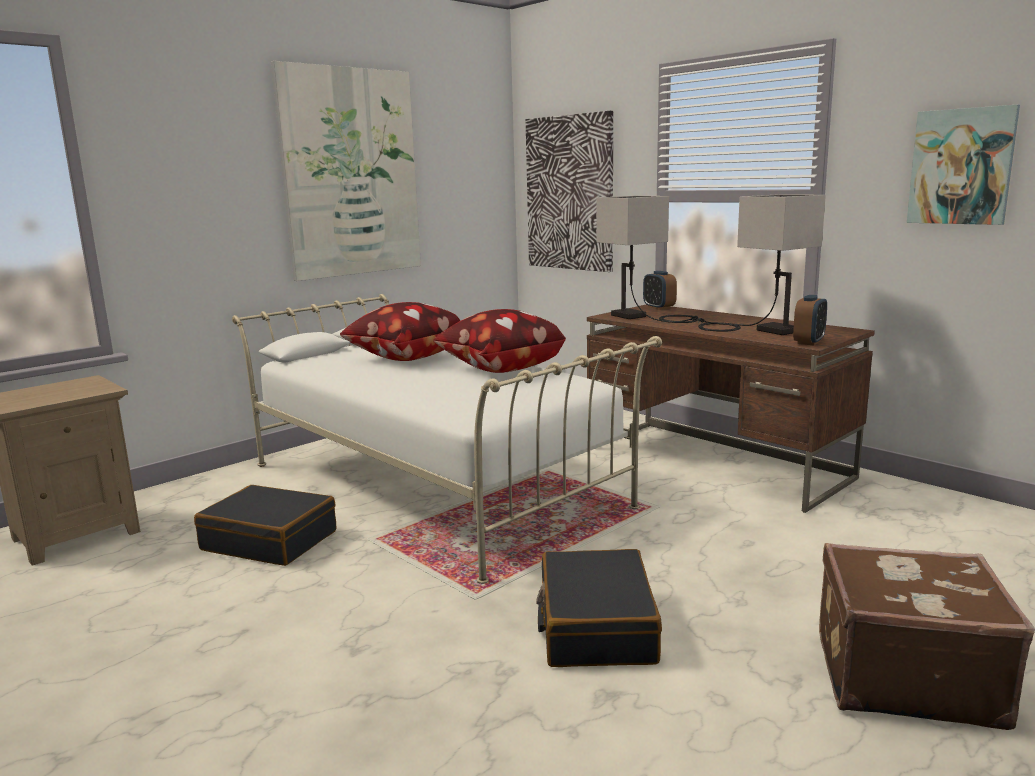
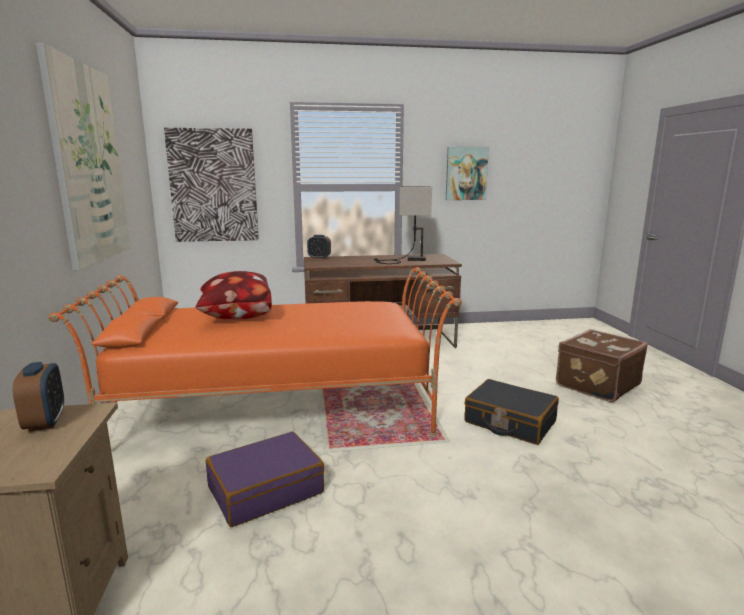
camera: 55 degrees left, 0 degrees up
(270, 540) = (265, 489): black suitcase -> purple suitcase
(431, 486) = (278, 408): white bed -> orange bed
(499, 369) = (321, 307): pillow -> none
(649, 317) = (338, 263): table lamp -> none
(809, 342) = (445, 261): alarm clock -> alarm clock (45, 422)

